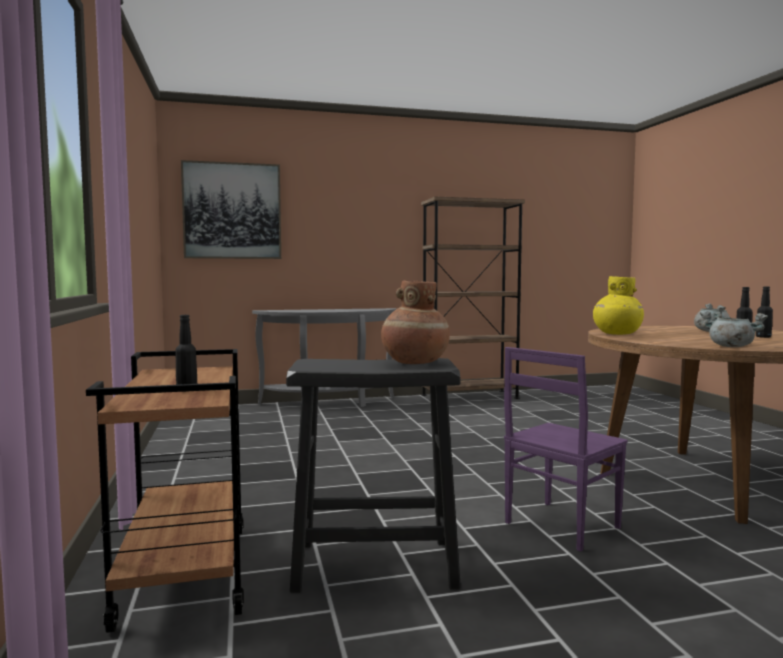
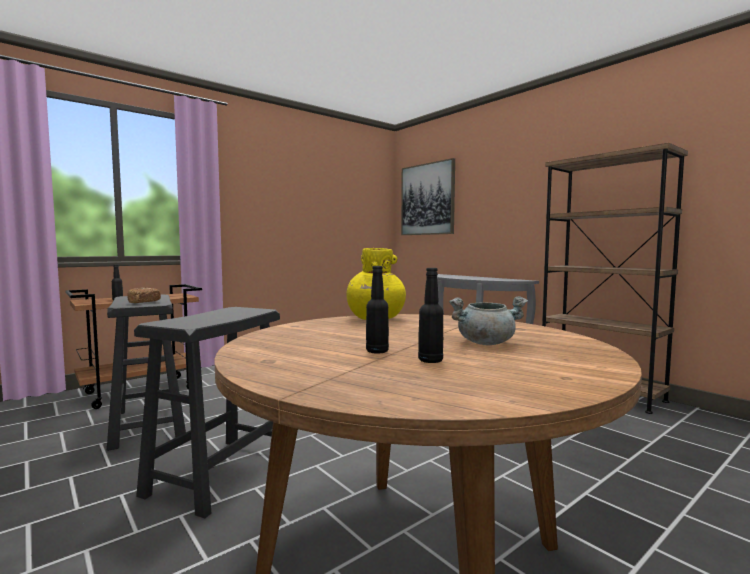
camera: 65 degrees right, 0 degrees up
(414, 362) = (144, 302): brown vase -> bread
(559, 525) = (220, 473): purple chair -> black stool
(730, 346) = (257, 344): grey cooking pot -> none

